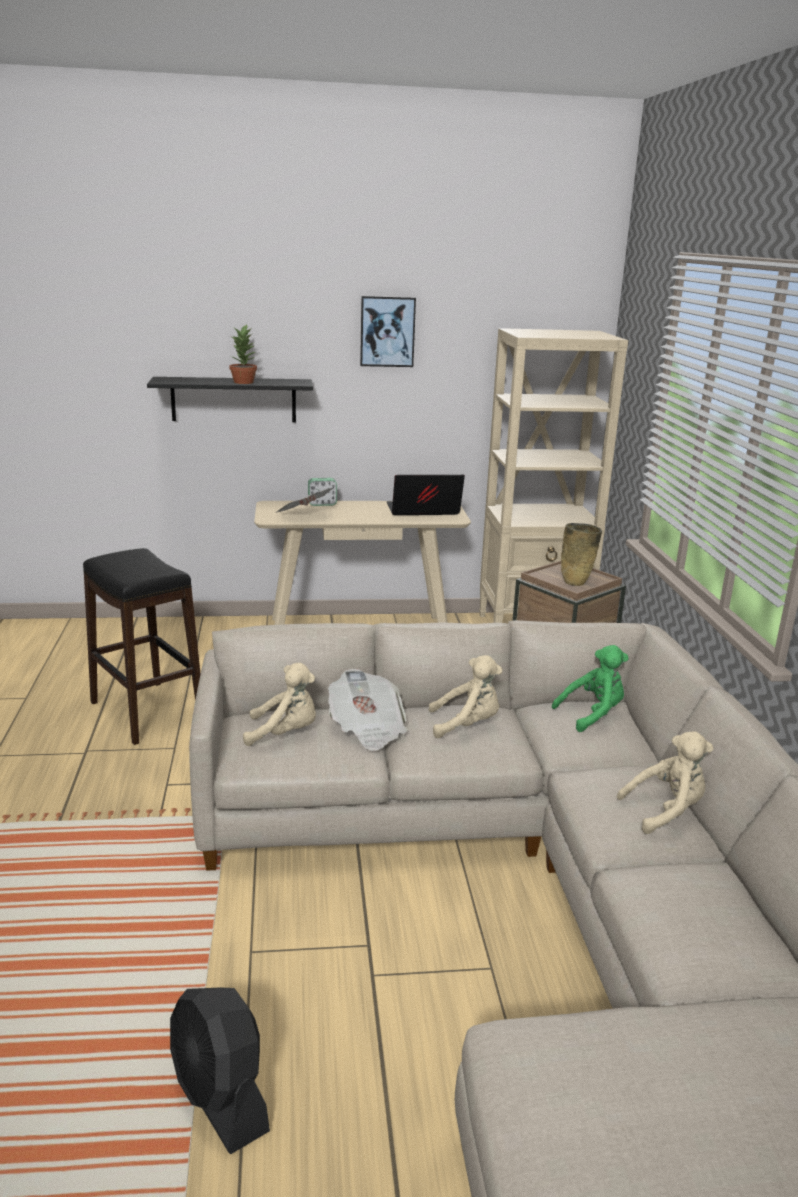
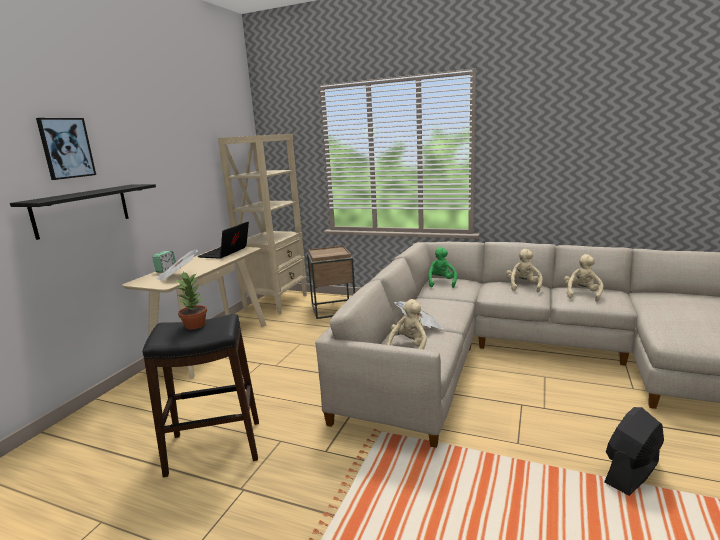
camera: 60 degrees left, 5 degrees down
(220, 1097) = (631, 472): black fan -> black fan turned 150 degrees clockwise
(244, 382) = (105, 190): potted plant -> potted plant (195, 325)
(387, 331) = (166, 145): picture -> picture (66, 148)
(467, 725) = (433, 305): beige plush toy -> beige plush toy (582, 294)
(577, 583) = (337, 252): beige vase -> none

